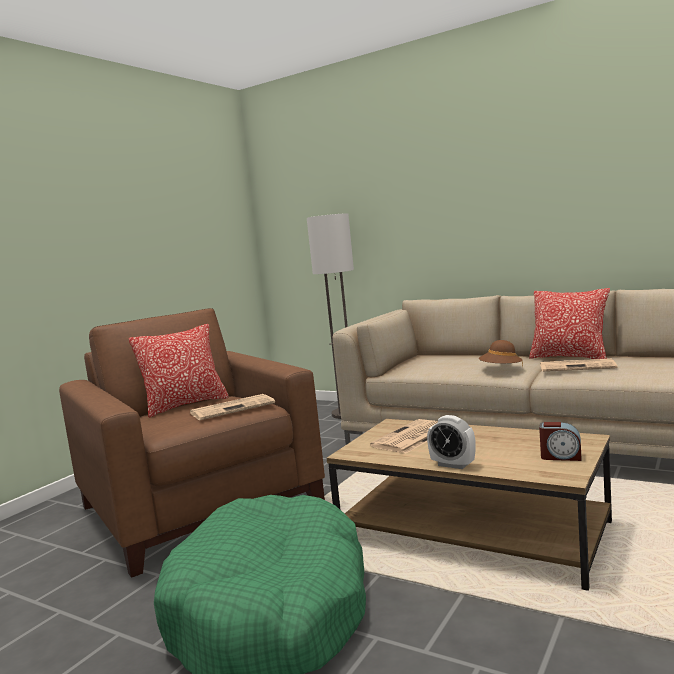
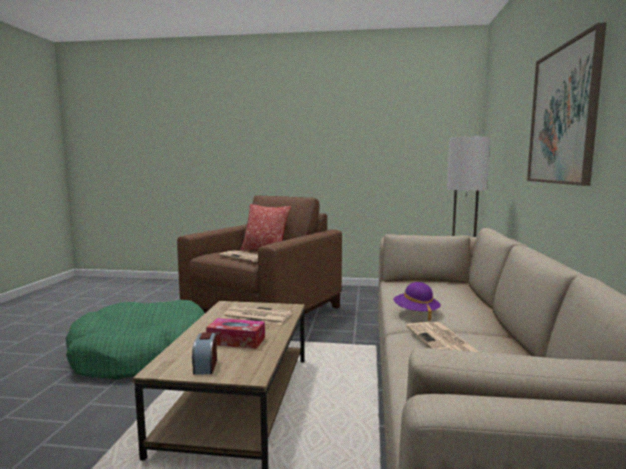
camera: 65 degrees right, 0 degrees up
(453, 465) = (195, 332): alarm clock -> none
(464, 191) = (563, 115): none -> picture
(492, 445) = (236, 341): none -> tissue box
(500, 369) = (416, 313): brown hat -> purple hat
(569, 357) = (506, 340): pillow -> none

